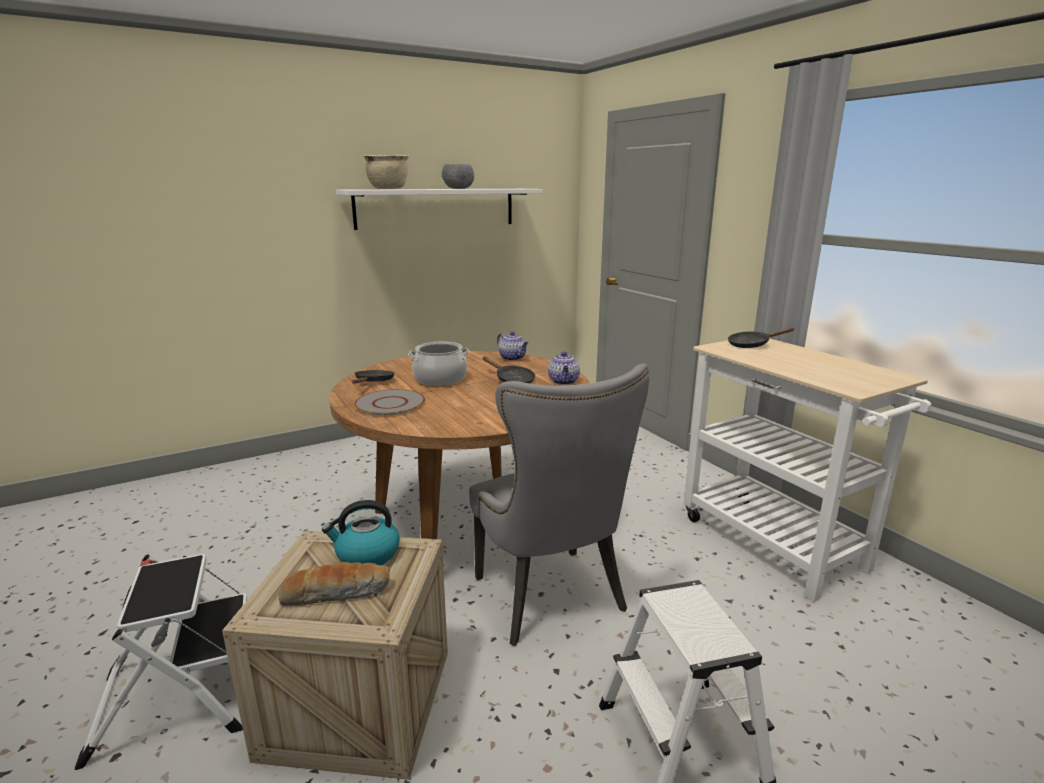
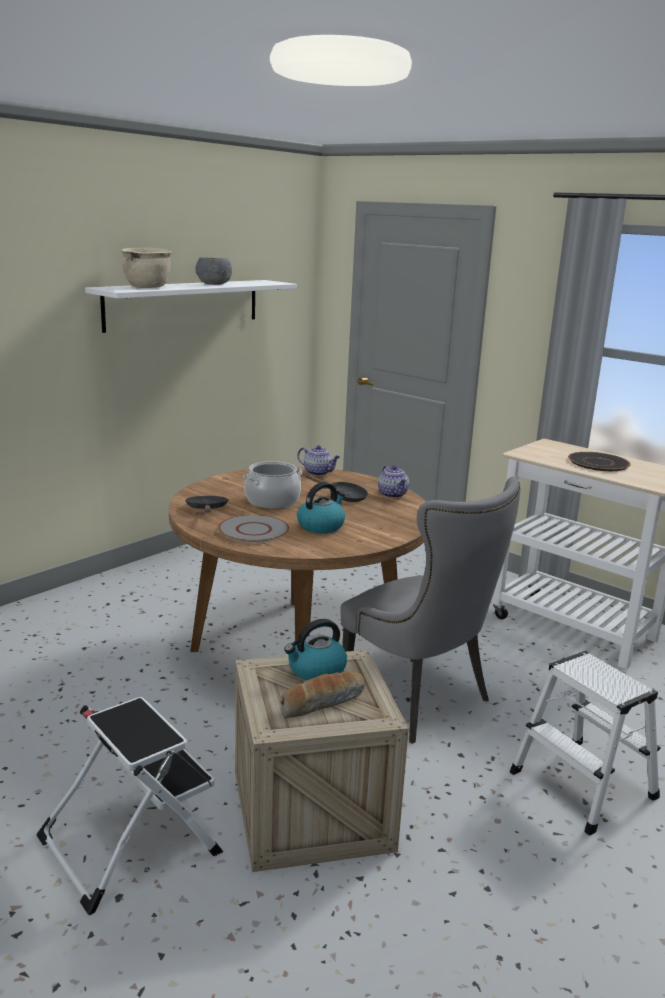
camera: 20 degrees left, 0 degrees up
(458, 405) = (321, 526): none -> kettle
(752, 345) = (549, 449): black frying pan -> none
(799, 361) = (598, 463): none -> black plate

